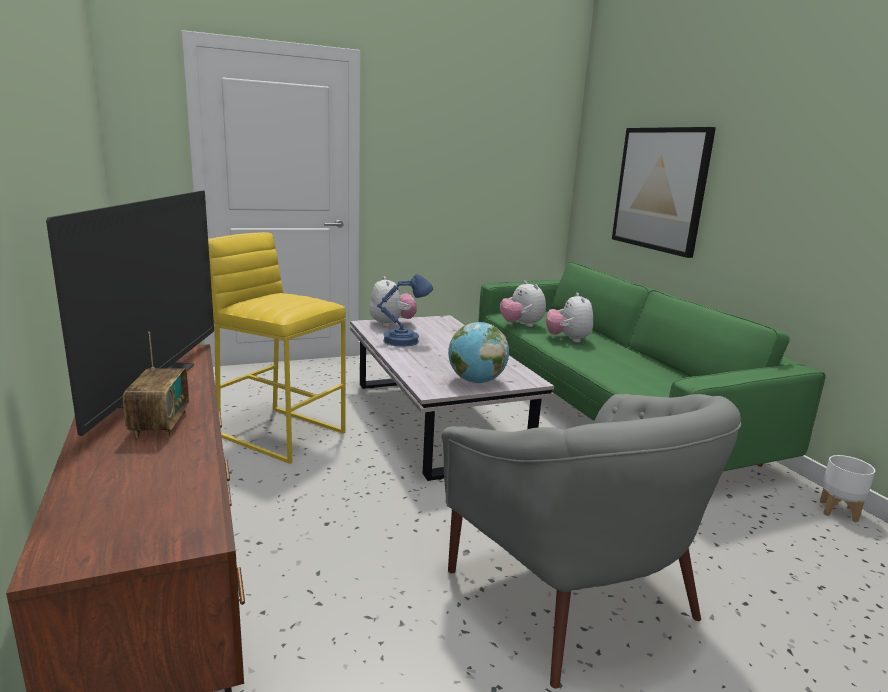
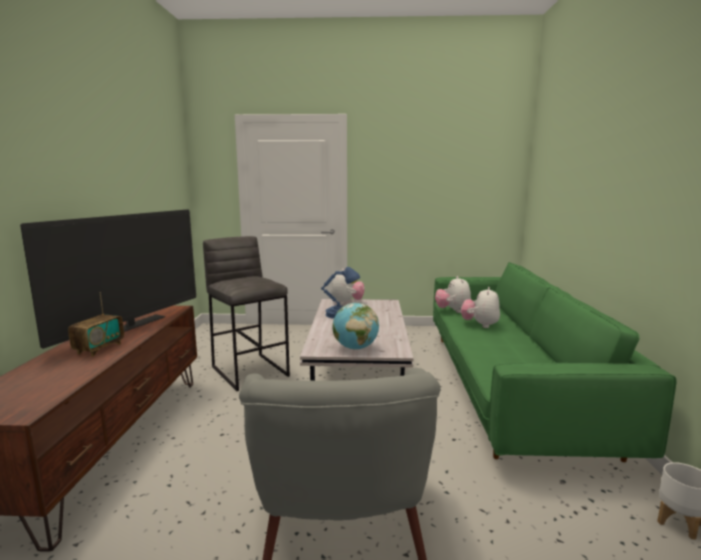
camera: 25 degrees right, 5 degrees down
(281, 433) = (250, 371): yellow stool -> grey stool
(660, 189) = (573, 201): picture -> none

